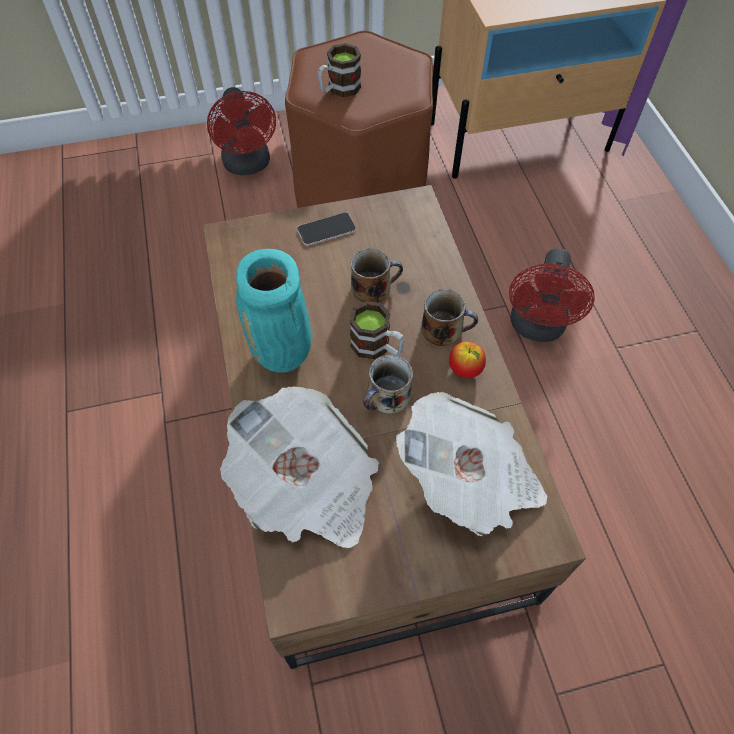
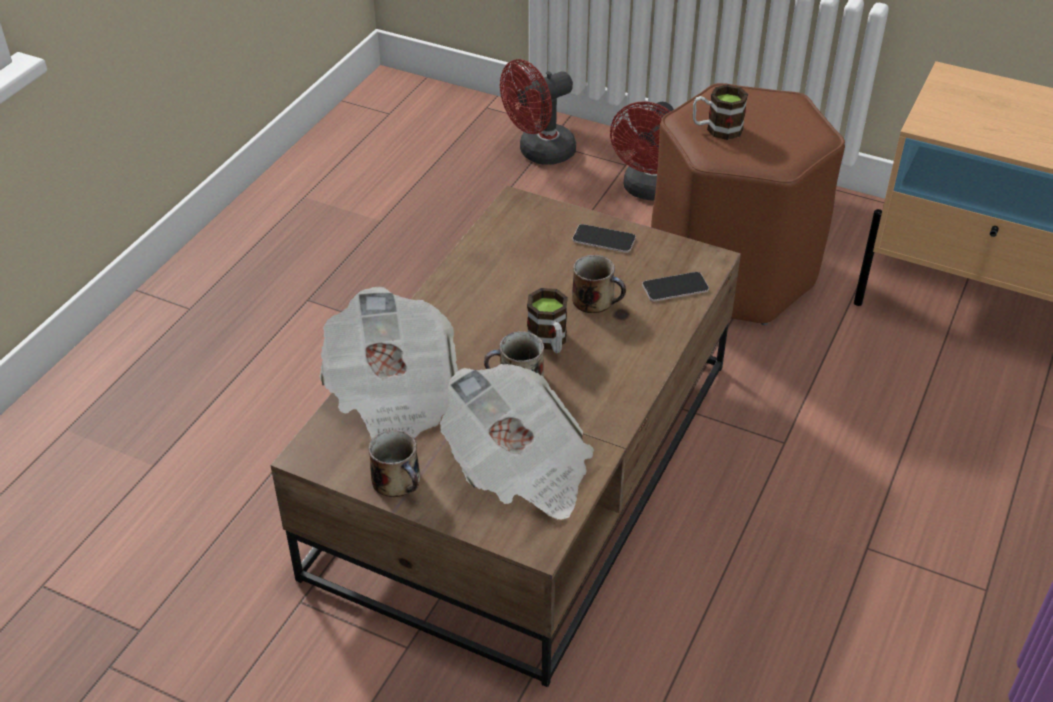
camera: 40 degrees right, 15 degrees down
(284, 354) = (470, 305): turquoise vase -> none
(417, 240) = (675, 287): none -> phone
(444, 329) = (621, 361): mug -> mug (398, 481)
(465, 370) = (604, 398): apple -> none
(537, 328) = (796, 480): red fan -> red fan (539, 153)

